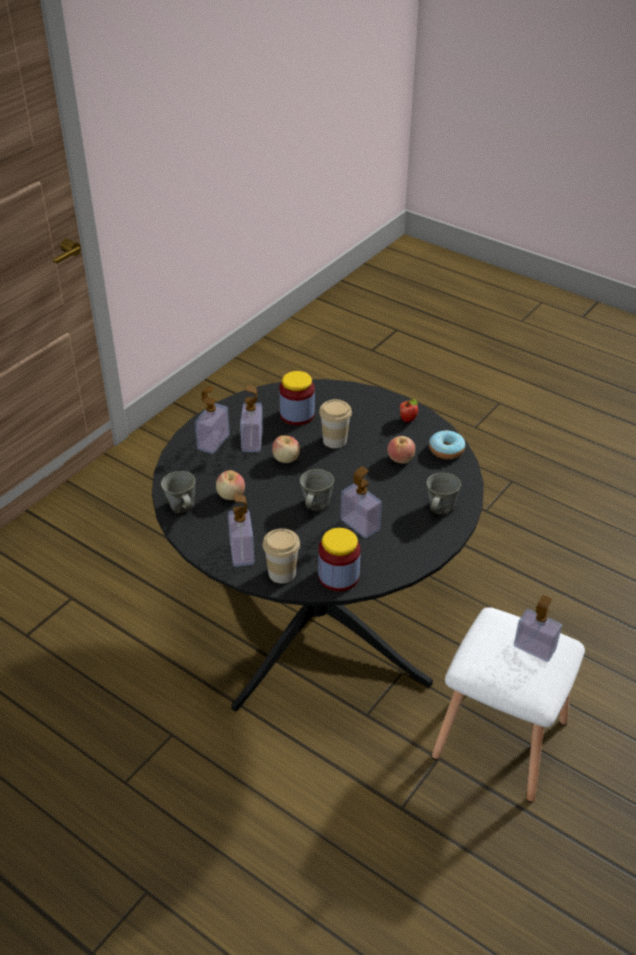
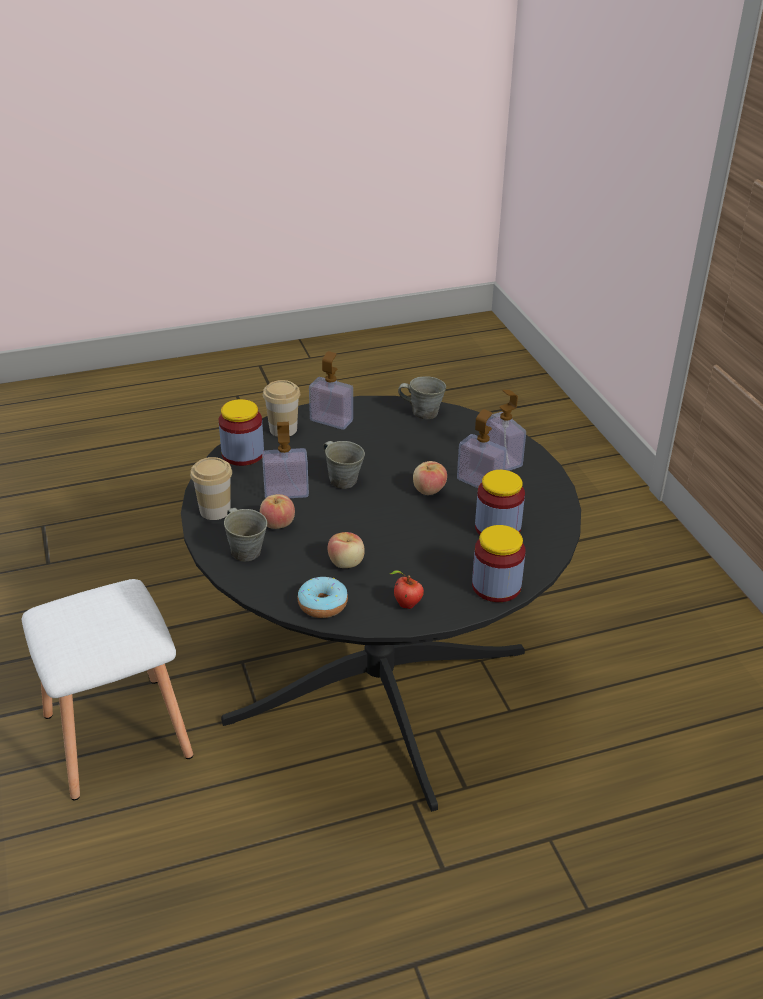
camera: 125 degrees right, 5 degrees down
(231, 495) = (410, 441): apple -> apple (277, 524)
(334, 440) = (426, 533): cup -> cup (215, 510)
(354, 395) = (496, 586): none -> jar
(534, 648) = (85, 636): soap dispenser -> none

